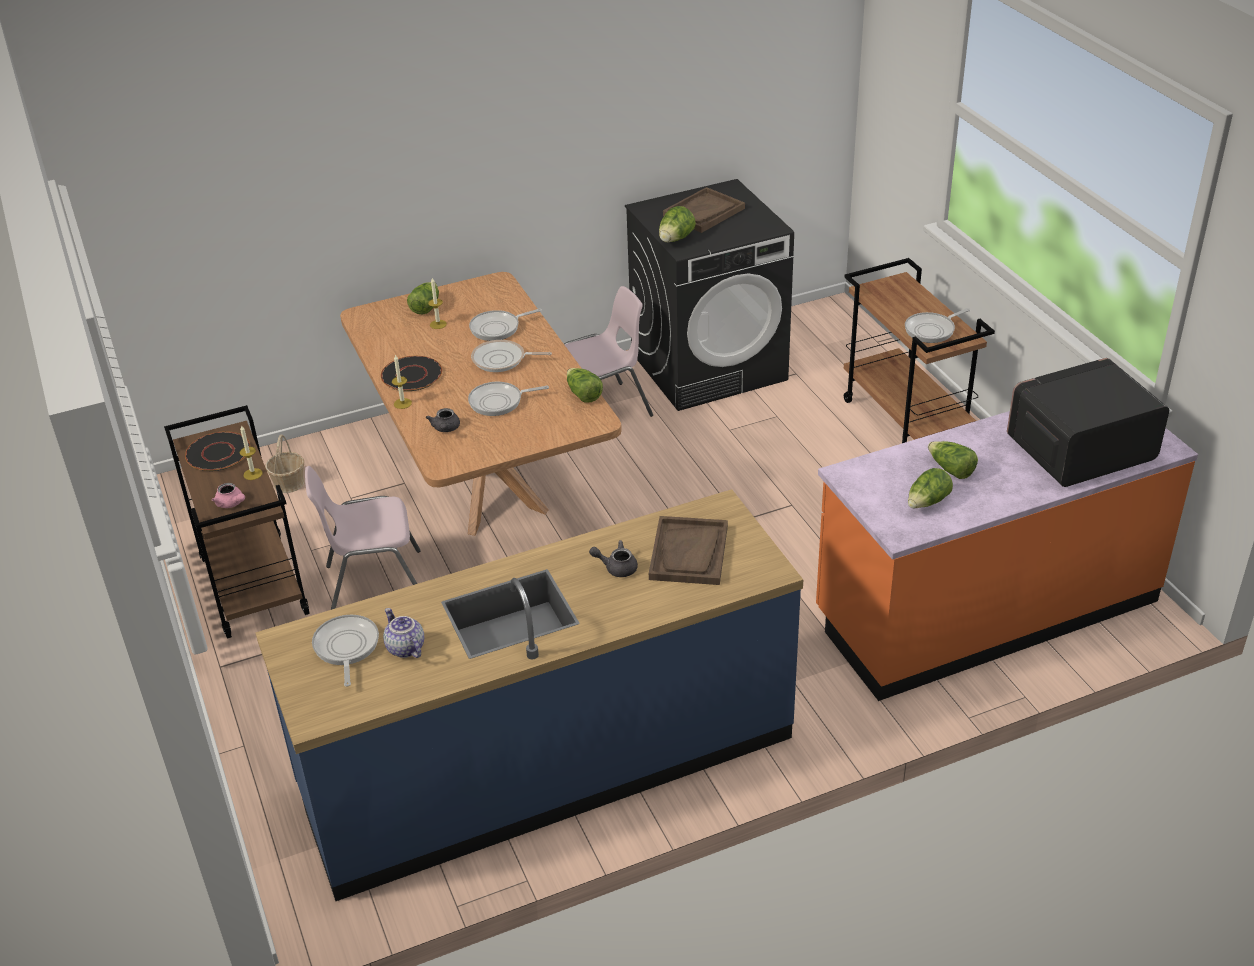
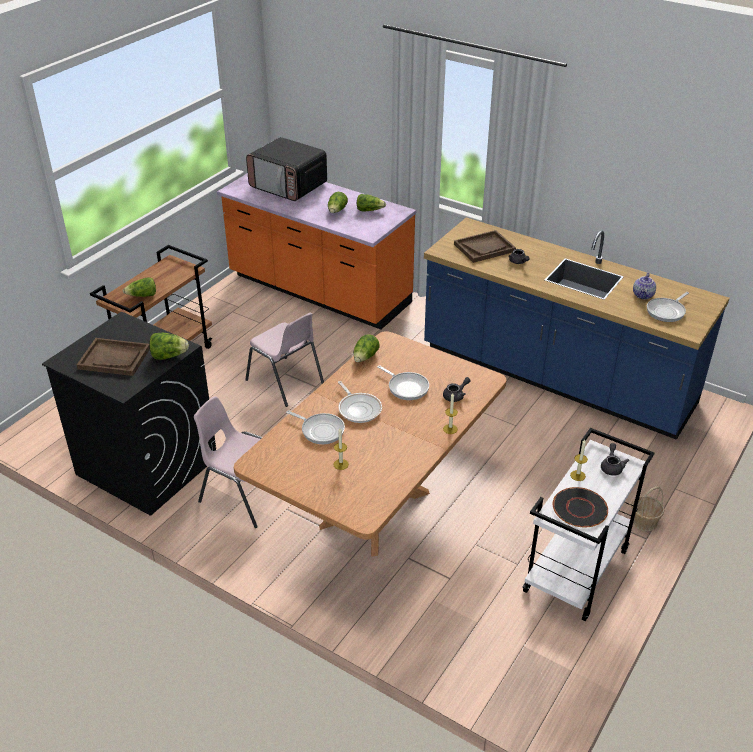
camera: 125 degrees left, 0 degrees up
(231, 504) = (611, 466): pink teapot -> grey teapot
(252, 585) = (576, 572): brown cart -> white cart
(289, 483) = (467, 629): basket -> basket (644, 521)
(374, 584) = (513, 511): pink chair -> pink chair (286, 382)
(412, 375) = (415, 442): black plate -> none
(425, 307) = (322, 485): lettuce -> lettuce (142, 296)
(932, 330) = (169, 273): frying pan -> none

